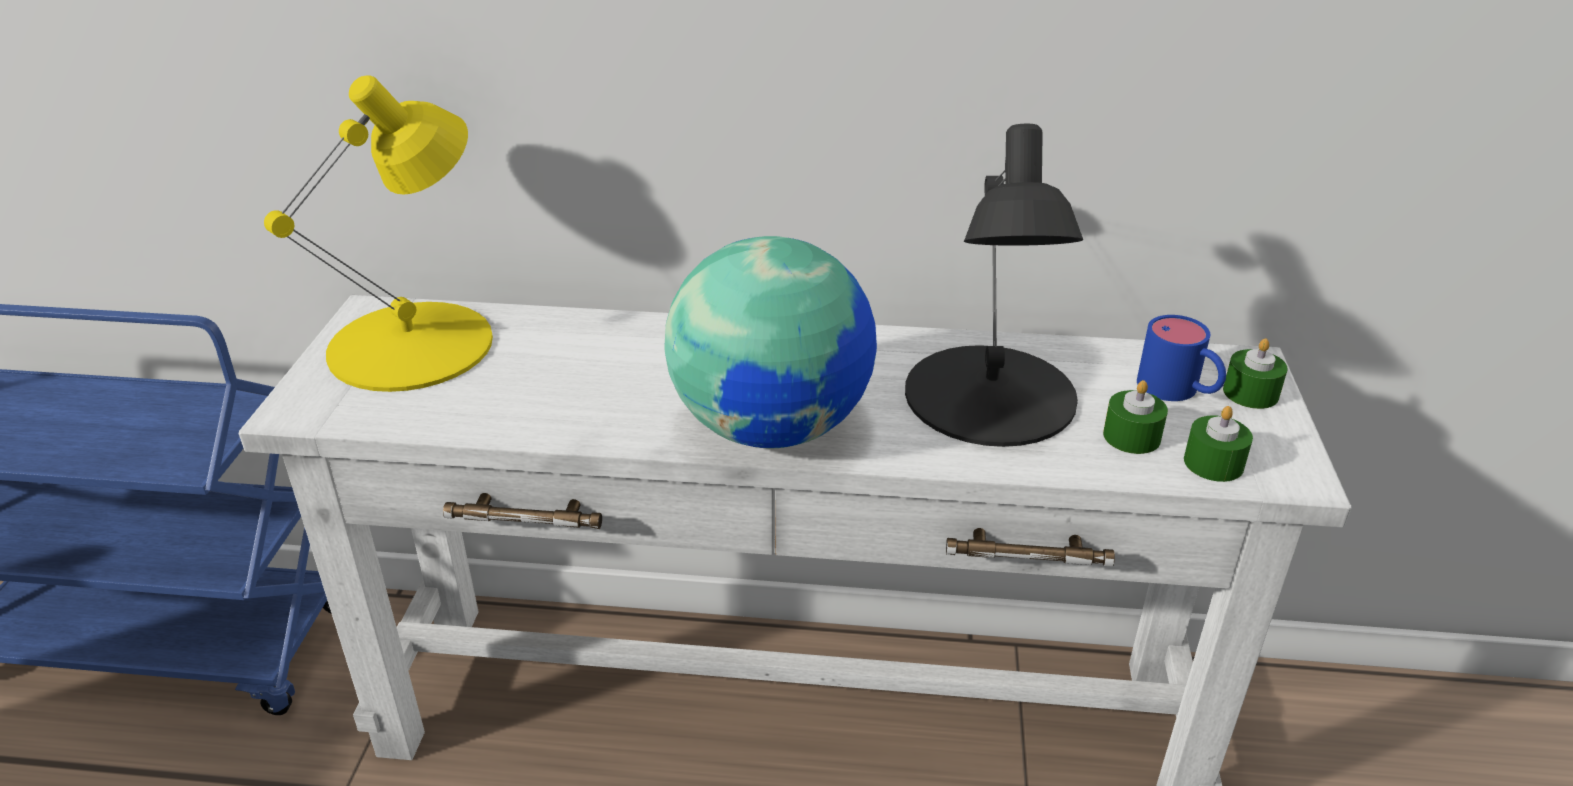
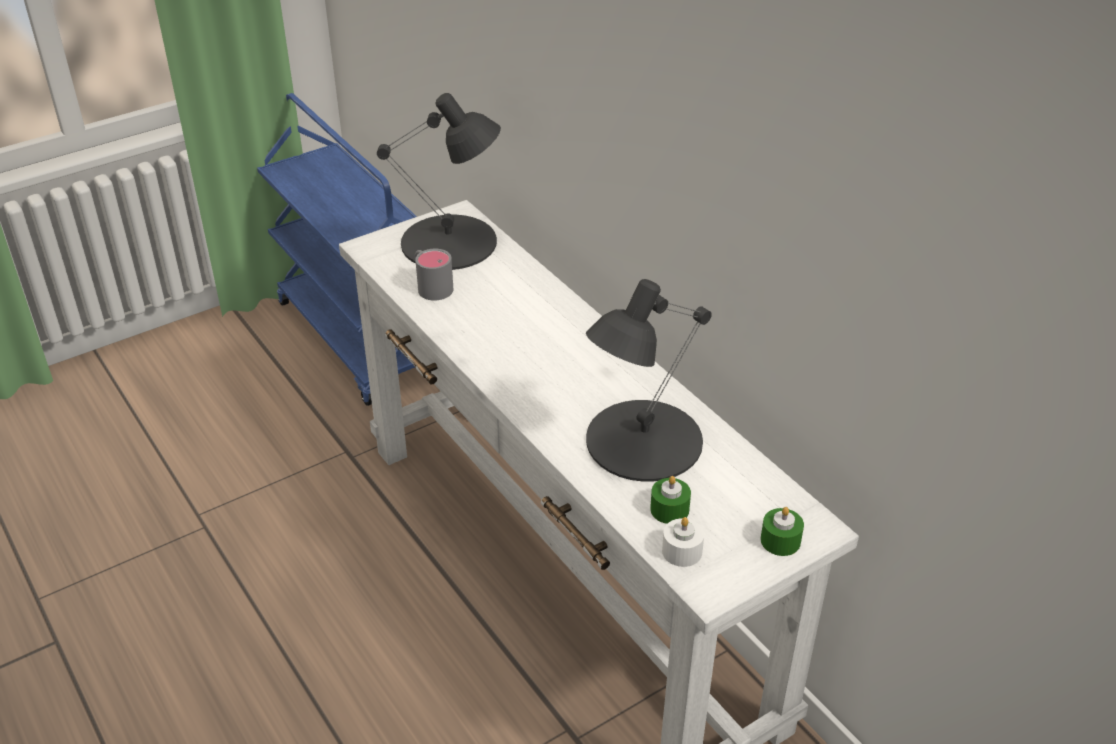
camera: 50 degrees right, 5 degrees up
(414, 345) = (450, 243): yellow table lamp -> black table lamp
(472, 401) = (431, 286): none -> grey mug
(772, 426) = (521, 382): globe -> none
(1178, 390) = (743, 510): blue mug -> none
(1213, 463) = (682, 551): green candle -> white candle

